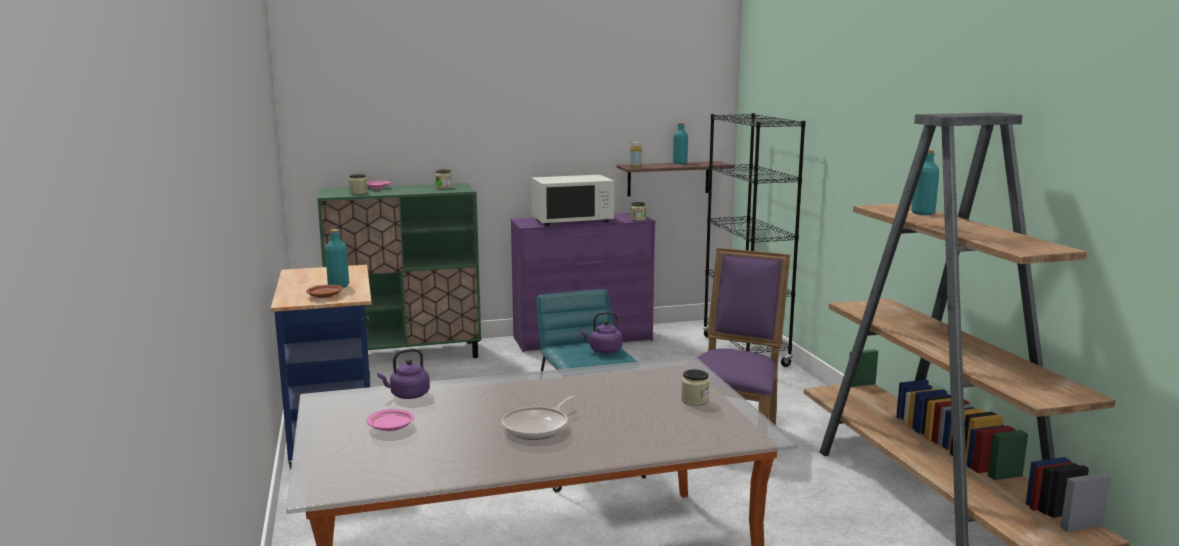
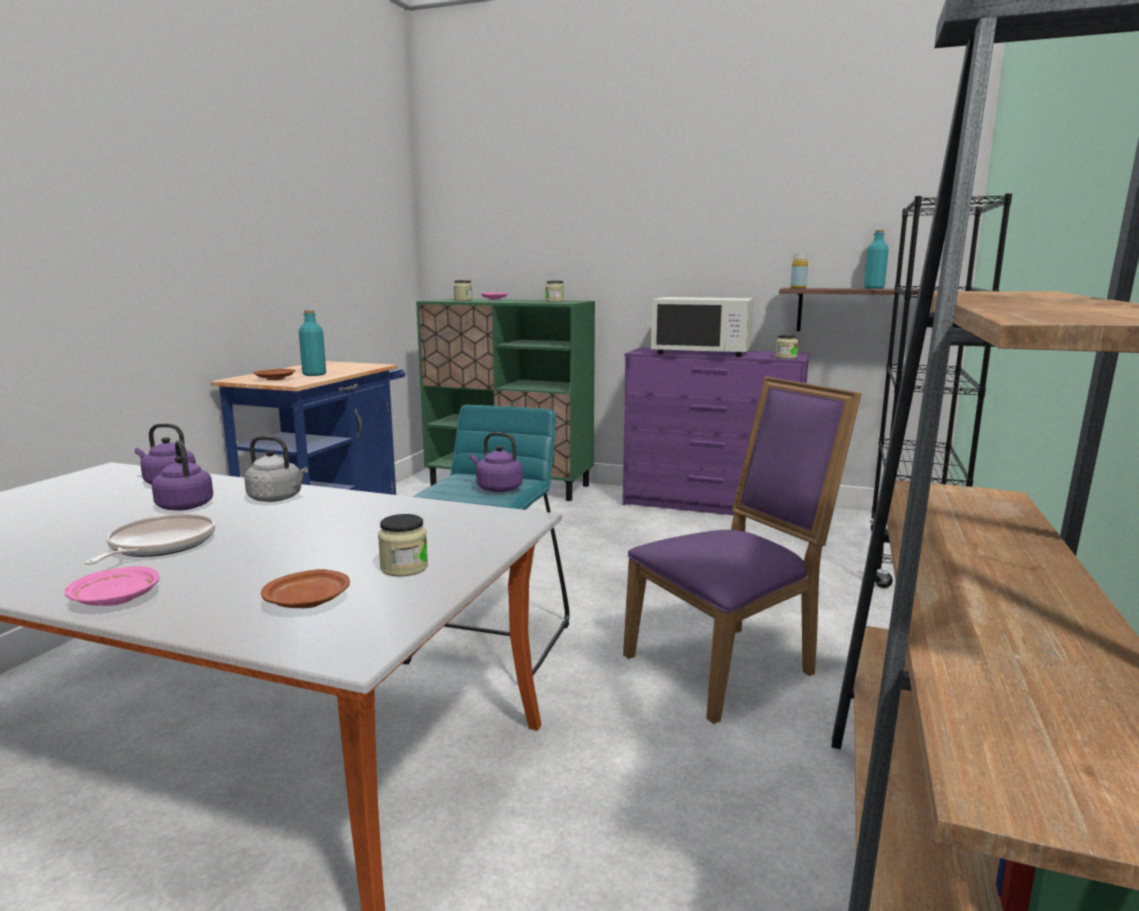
camera: 35 degrees right, 0 degrees up
(391, 428) = (61, 507): pink plate -> pink plate (115, 599)
(473, 405) = (185, 505): none -> purple kettle
(518, 386) = (278, 498): none -> grey kettle
(538, 427) = (159, 546): frying pan -> frying pan turned 120 degrees clockwise
(695, 426) = (309, 601): none -> brown plate
(923, 213) = (1030, 295): turquoise bottle -> none

